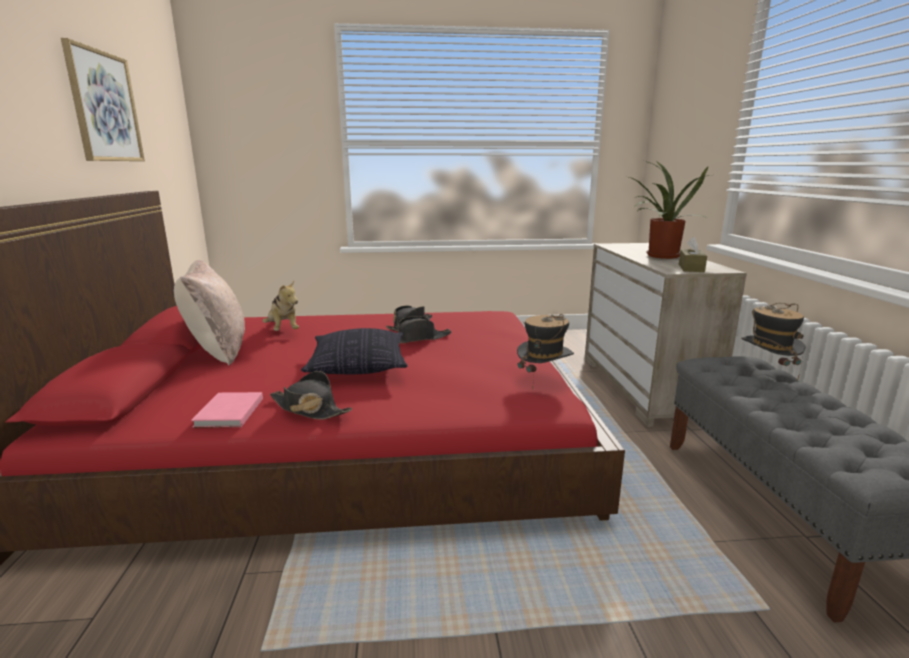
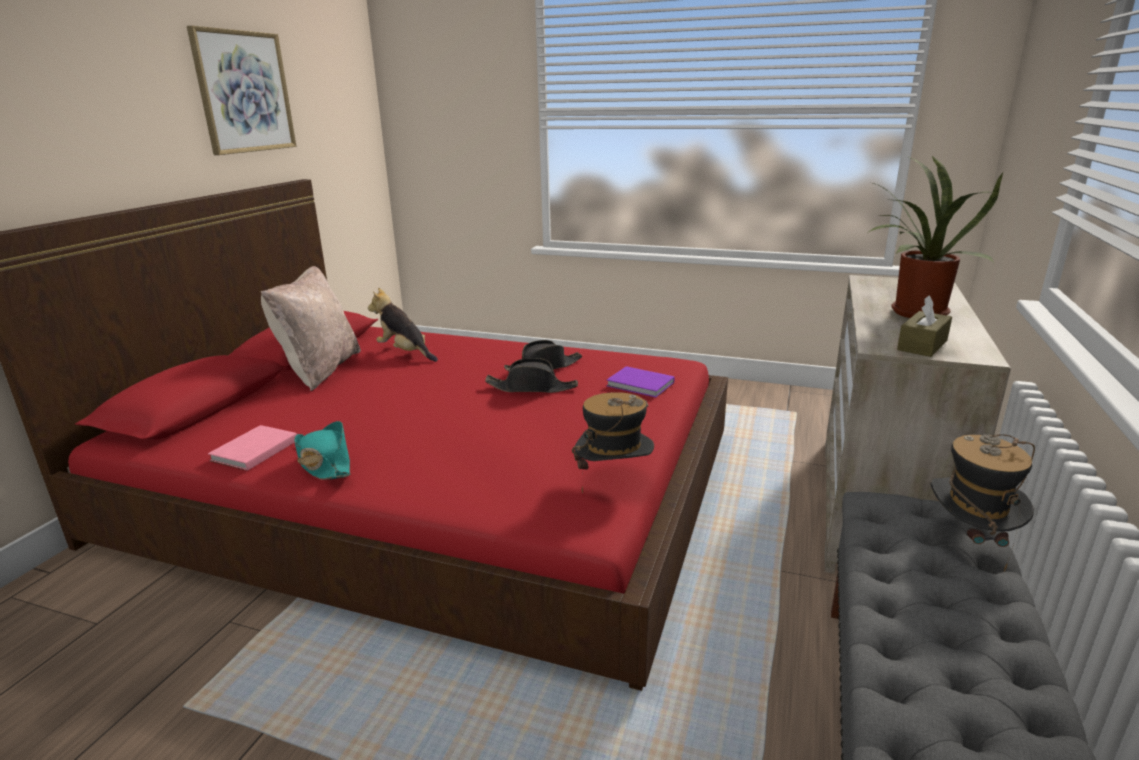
camera: 25 degrees right, 5 degrees up
(283, 330) = (405, 353): plush toy -> plush toy turned 135 degrees clockwise
(309, 409) = (324, 463): black hat -> turquoise hat
(358, 367) = (426, 417): pillow -> none
(491, 327) = (641, 385): none -> purple book

